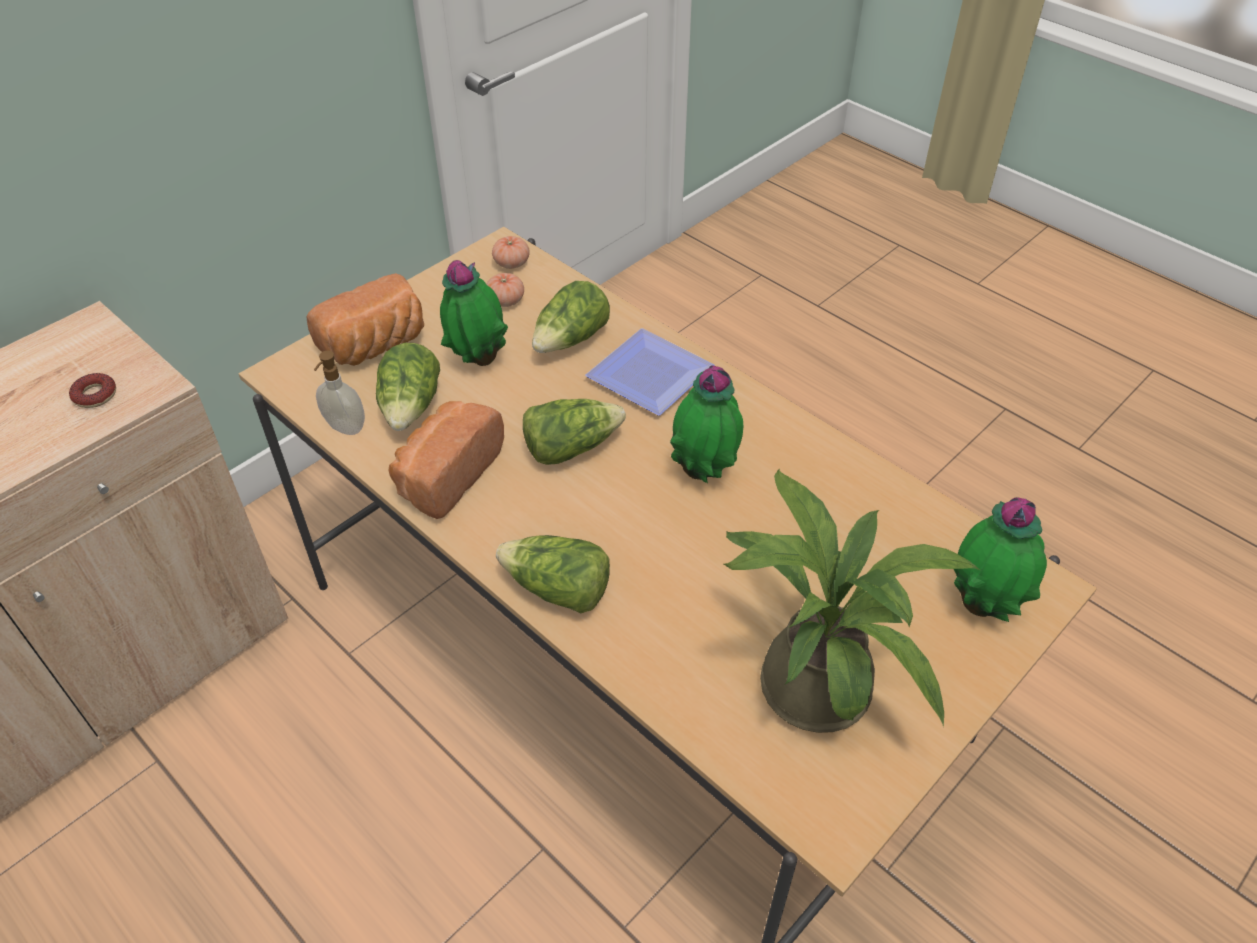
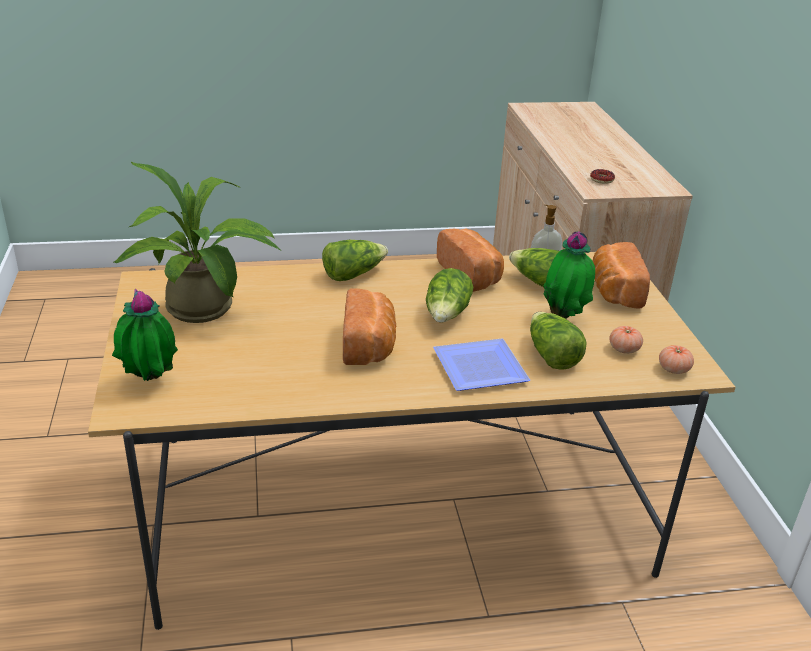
camera: 125 degrees right, 15 degrees down
(704, 473) = (369, 346): potted plant -> bread

